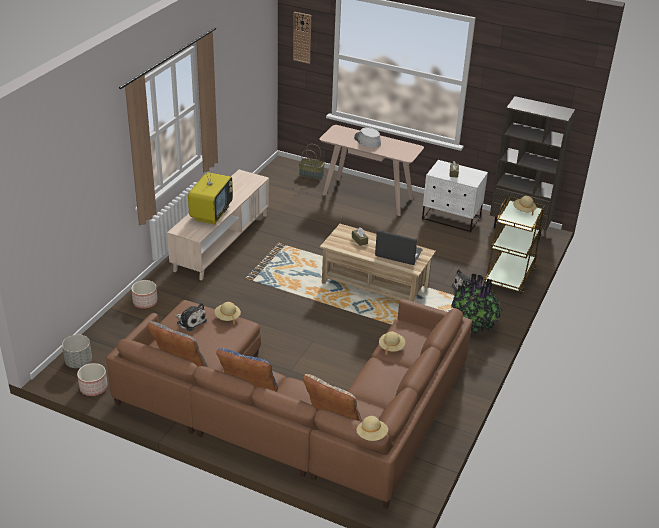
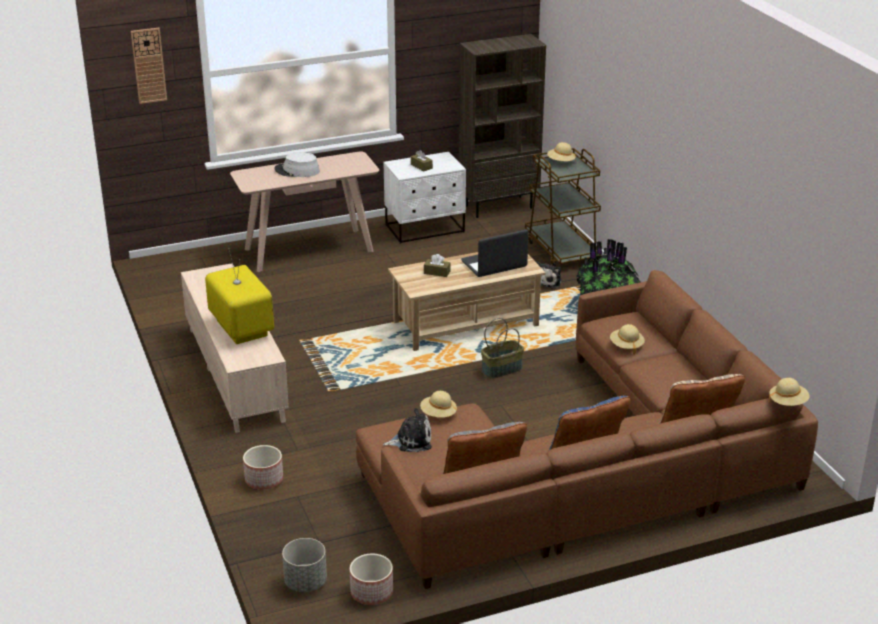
camera: 45 degrees left, 5 degrees down
(311, 175) = (209, 259): basket -> basket (502, 369)

